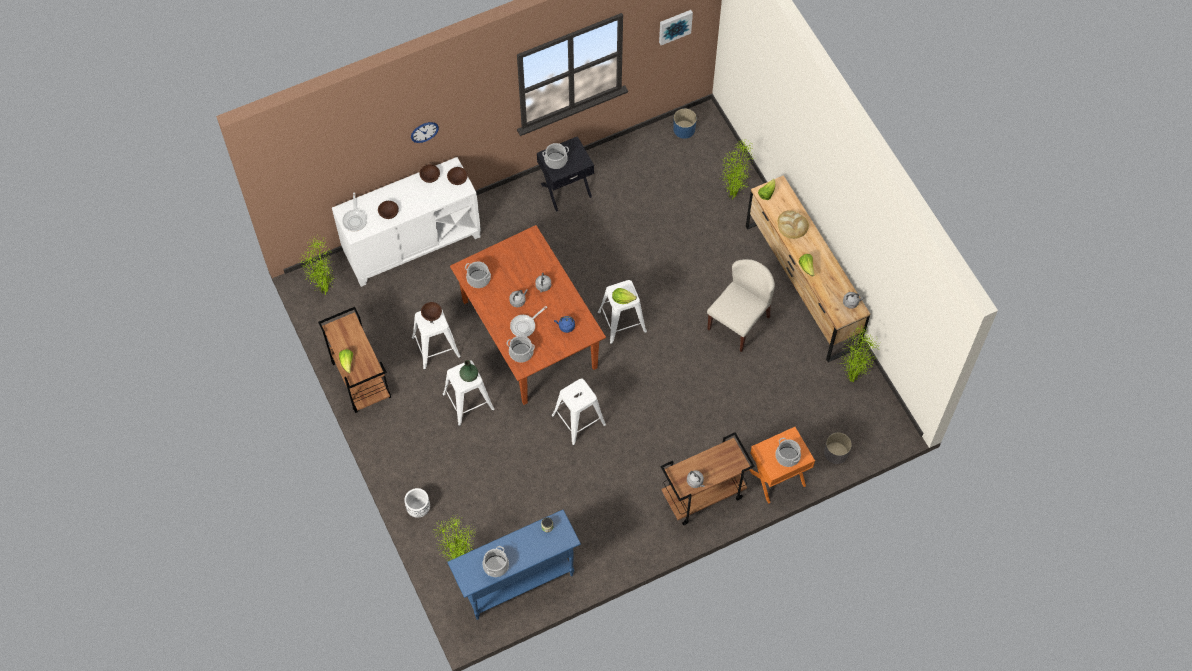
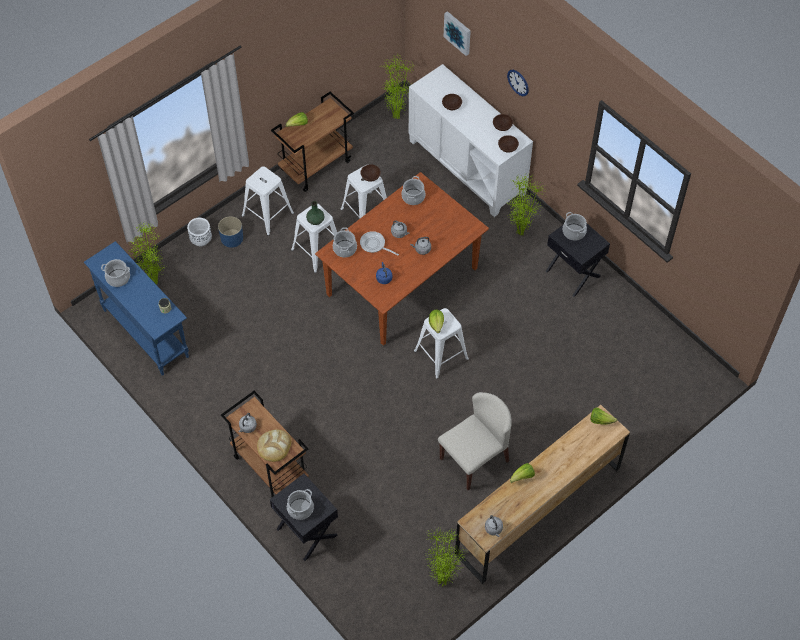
camera: 75 degrees right, 5 degrees down
(355, 219) = (436, 83): frying pan -> none
(578, 420) = (322, 343): white stool -> white stool (267, 214)
(674, 26) = (727, 250): picture -> picture (458, 32)
(684, 129) = (687, 360): blue planter -> blue planter (232, 238)
(734, 196) = (624, 423): potted plant -> potted plant (520, 234)
(738, 322) = (474, 459): beige chair -> beige chair turned 60 degrees counterclockwise
(777, 478) = (306, 532): orange nightstand -> black nightstand
(792, 225) = (569, 452): bread -> bread (274, 446)
(836, 453) = (350, 583): grey planter -> none

